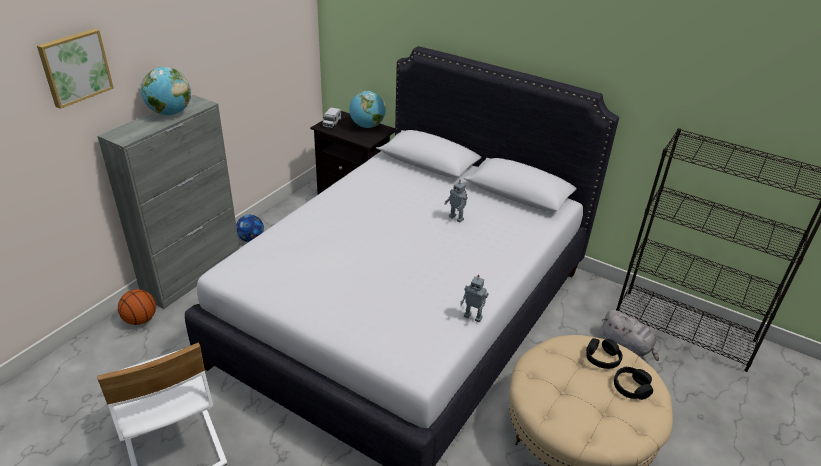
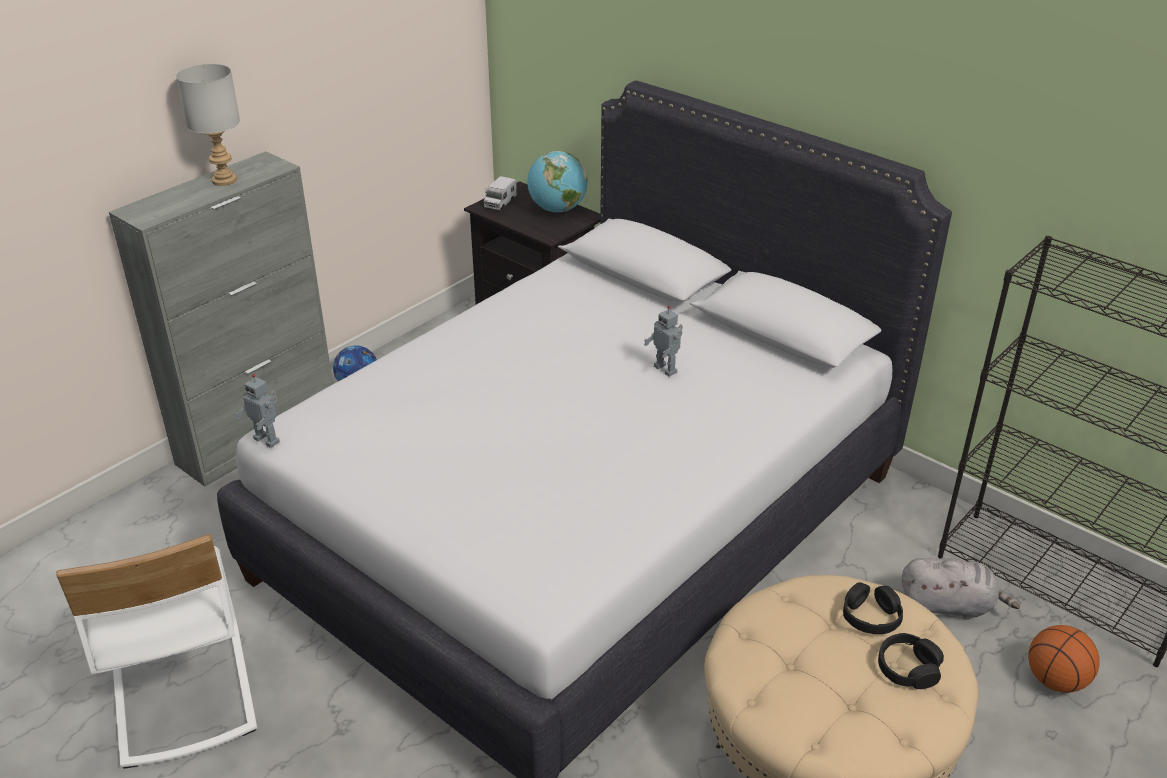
camera: 10 degrees right, 0 degrees up
(75, 67) = (76, 107): picture -> none
(140, 320) = (167, 500): basketball -> basketball (1056, 680)
(170, 113) = (223, 180): globe -> grey table lamp
(473, 316) = (651, 529): toy robot -> toy robot (268, 439)
(627, 346) = (949, 605): grey plush toy -> grey plush toy turned 45 degrees counterclockwise

